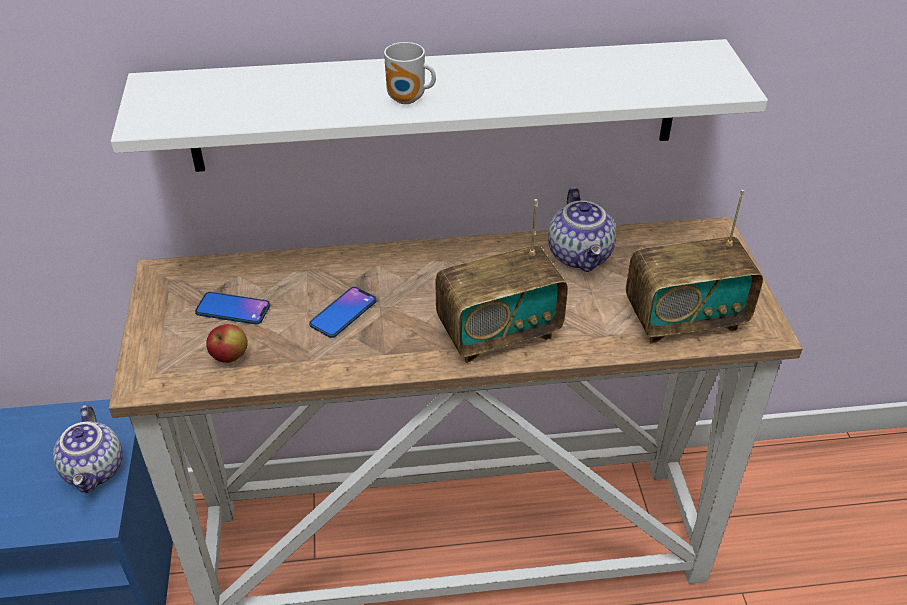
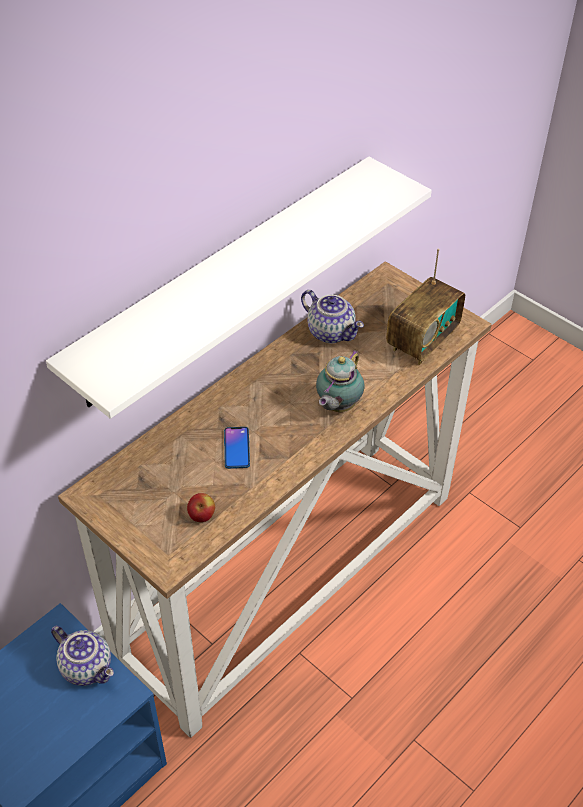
camera: 40 degrees left, 5 degrees up
(233, 309) = (166, 487): phone -> none
(408, 100) = (250, 287): mug -> none
(498, 333) = (337, 406): radio -> teapot

